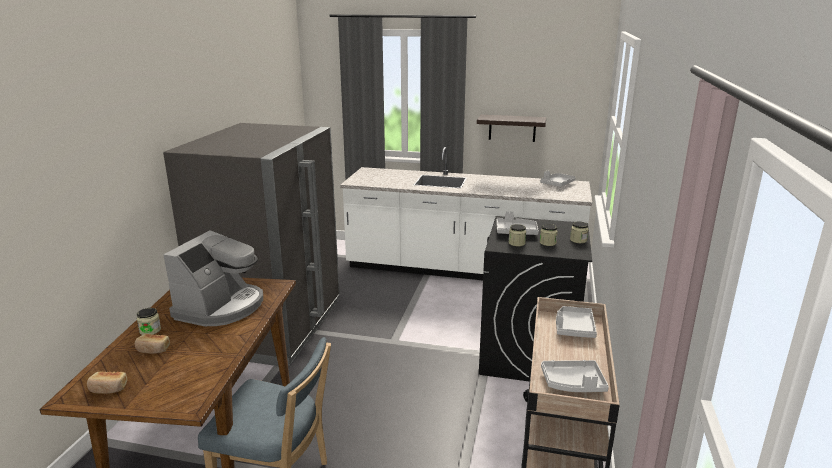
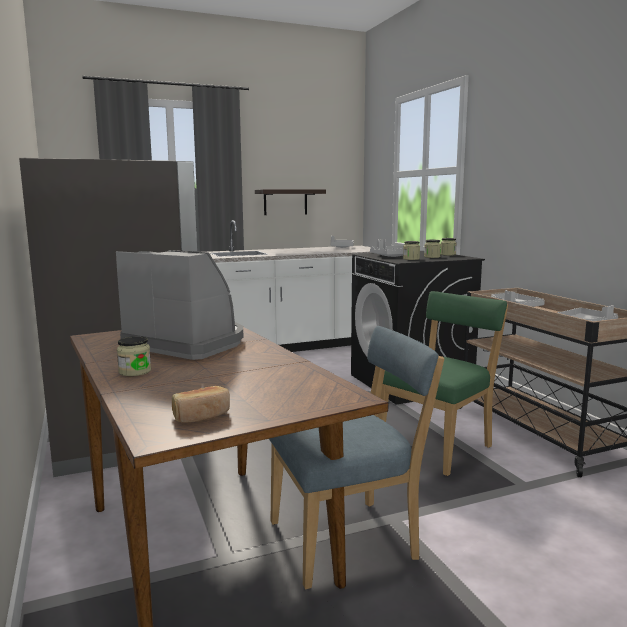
camera: 35 degrees left, 10 degrees down
(153, 349) = (181, 380): bread -> none
(221, 307) = (188, 343): coffee machine -> coffee machine turned 45 degrees counterclockwise
(447, 435) = (438, 446): none -> green chair

